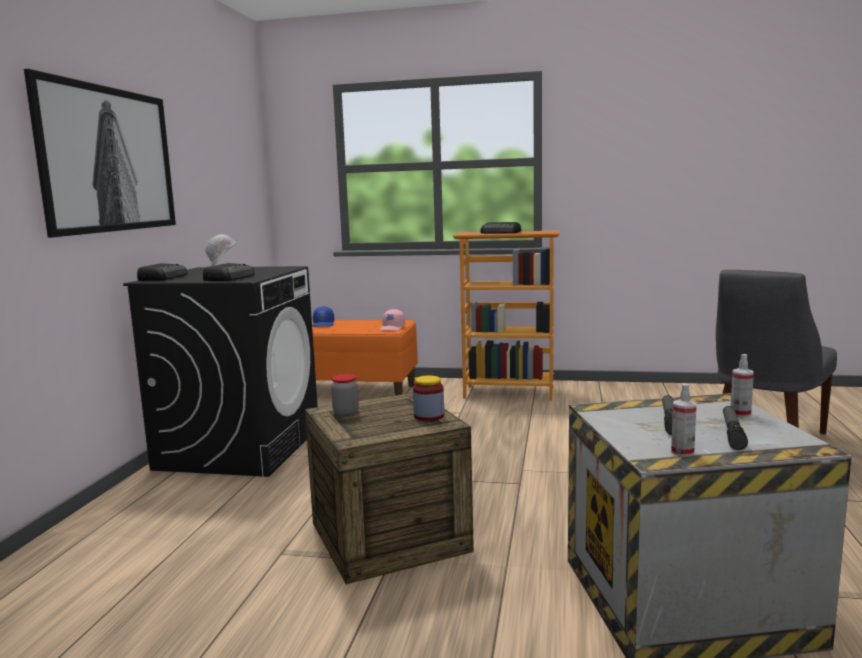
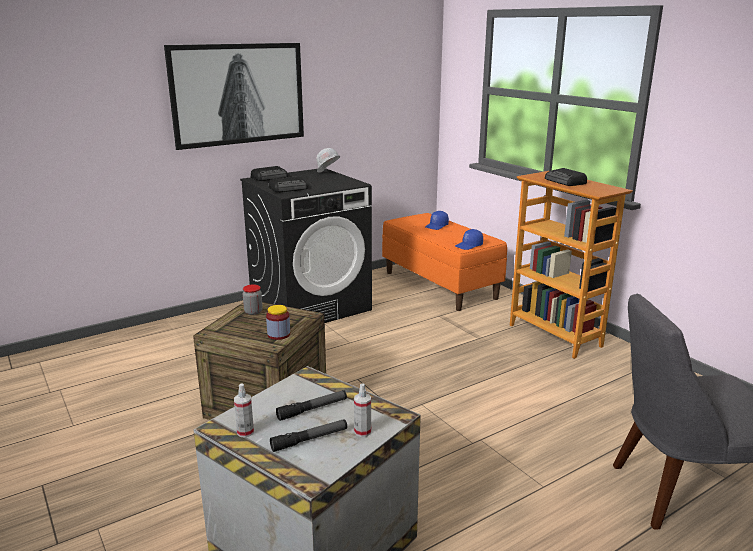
camera: 45 degrees right, 10 degrees up
(392, 328) = (469, 246): pink cap -> blue cap

